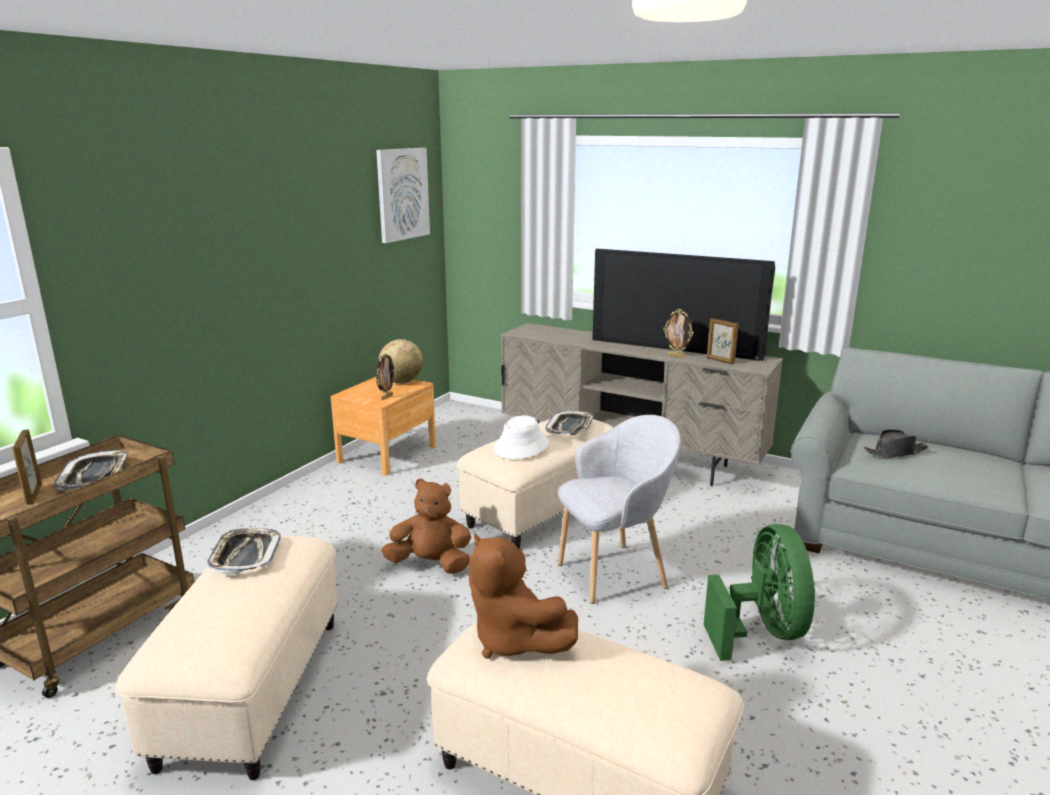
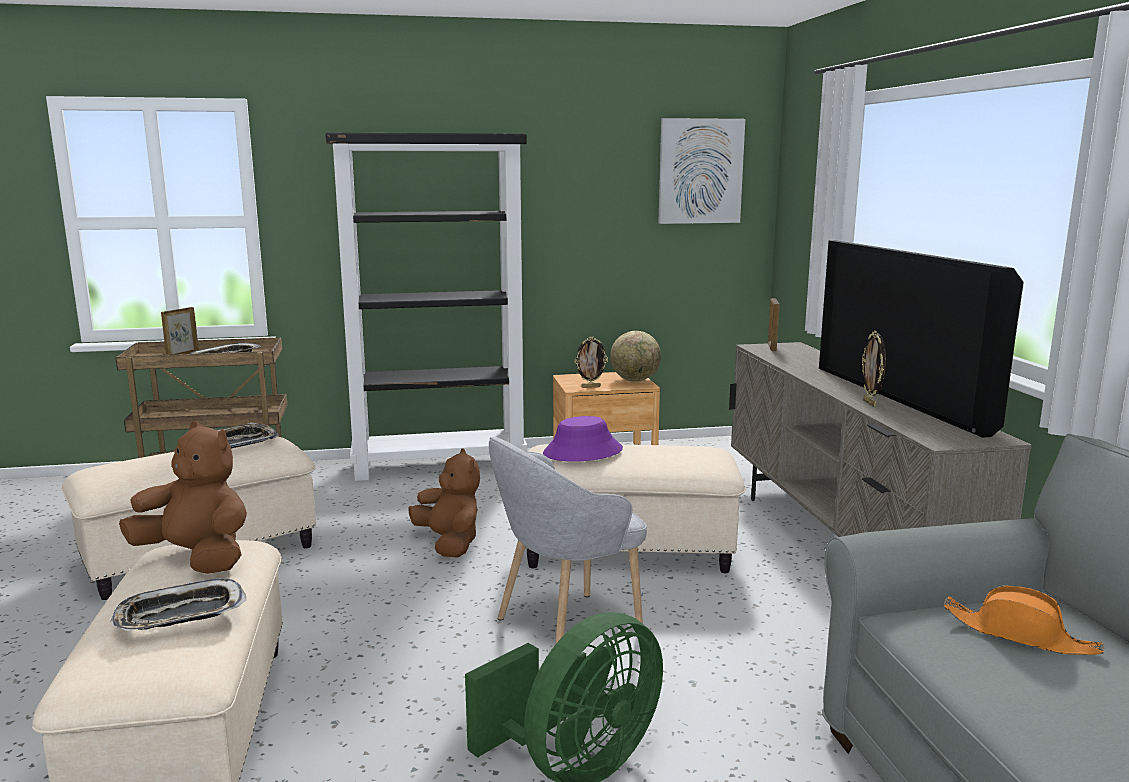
camera: 50 degrees right, 5 degrees down
(278, 513) = (441, 465): none -> black bookcase
(513, 641) = (197, 558): brown plush toy -> brown plush toy turned 105 degrees clockwise
(521, 446) = (583, 452): white hat -> purple hat
(570, 427) = (671, 455): tray -> tray (180, 615)
(614, 573) = (565, 629): grey armchair -> grey armchair turned 120 degrees clockwise
(720, 360) = (913, 421): picture frame -> picture frame (771, 347)
(895, 452) = (1019, 635): black hat -> orange hat

